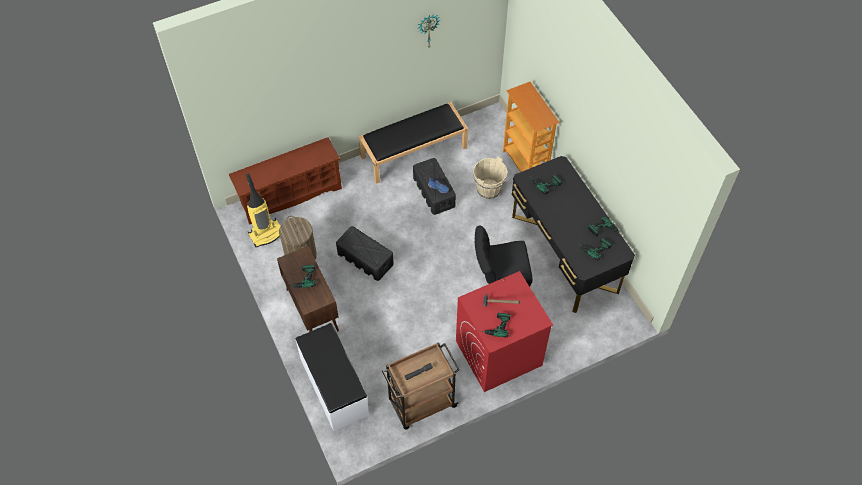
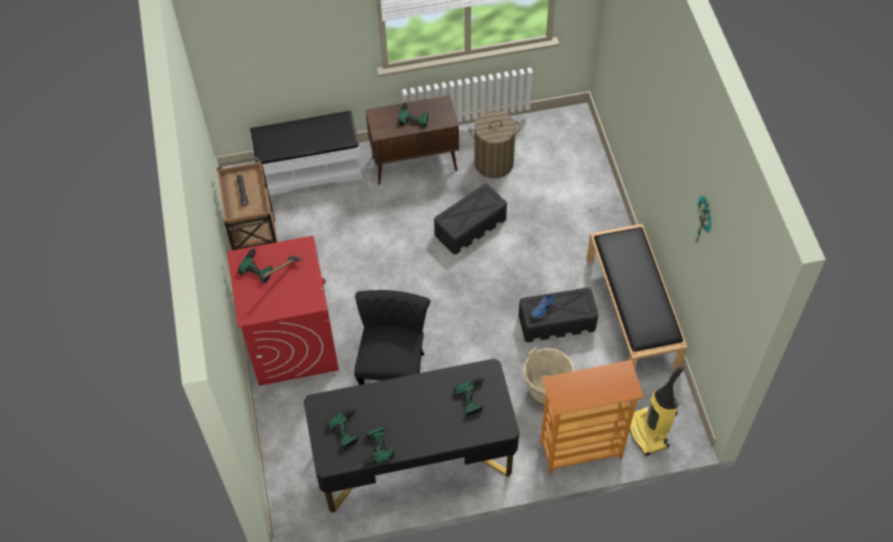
camera: 105 degrees right, 0 degrees up
(266, 233) = (535, 134): vacuum cleaner -> vacuum cleaner (648, 432)
(290, 195) = (588, 164): brown shoe rack -> none

